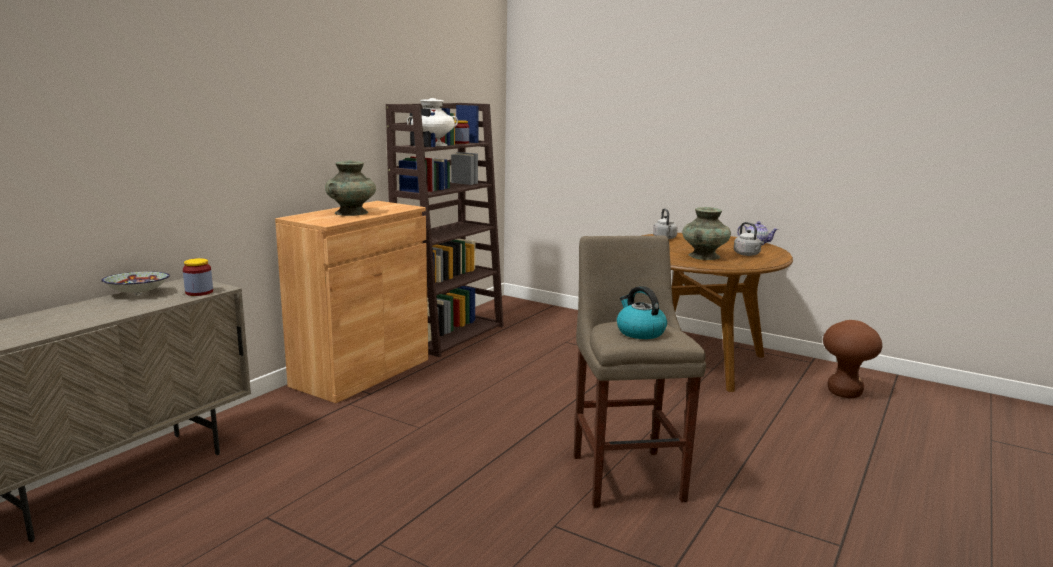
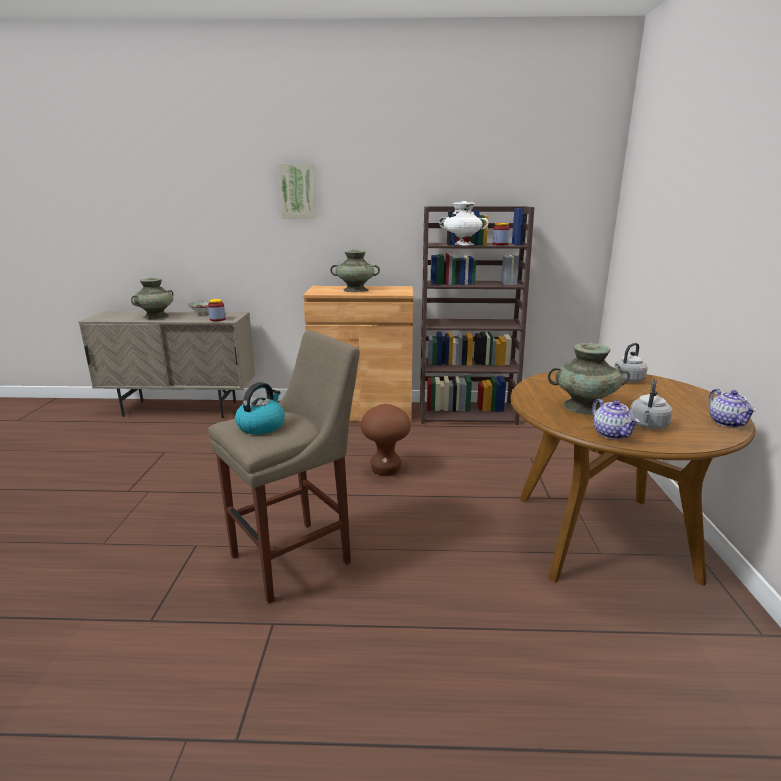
camera: 60 degrees right, 5 degrees up
(71, 318) = (156, 316): none -> turquoise vase
(249, 85) = (298, 191): none -> picture
(754, 262) = (612, 434): none -> teapot
(844, 393) = (692, 690): brown stool -> brown stool (385, 470)

